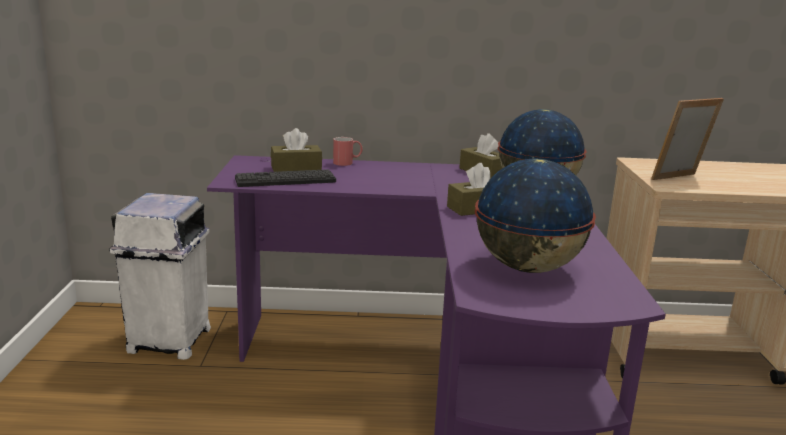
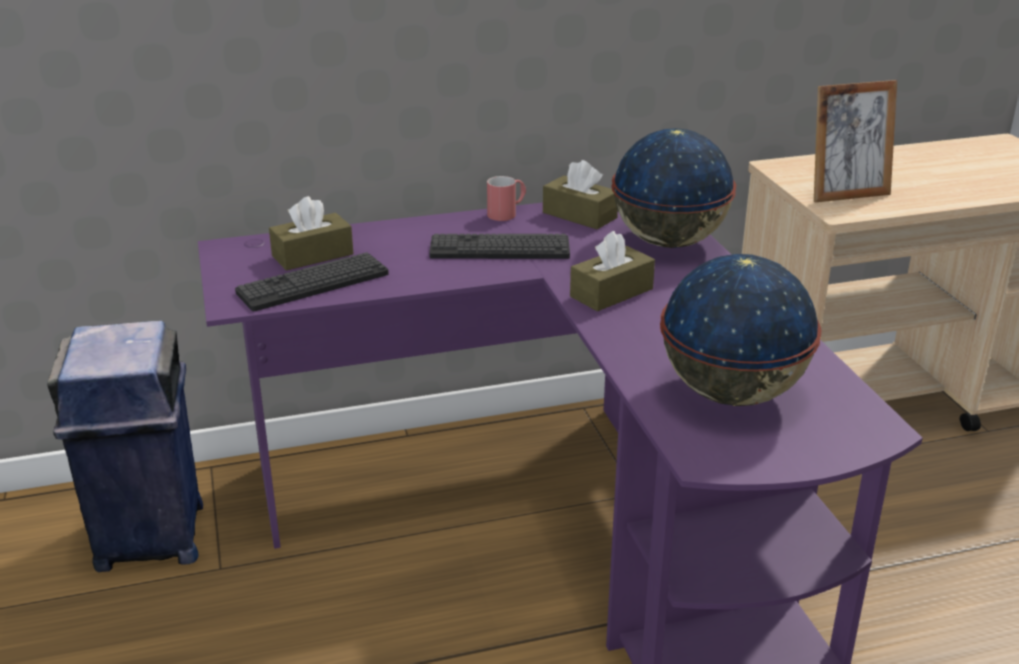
camera: 15 degrees left, 10 degrees up
(168, 341) = (150, 538): white trash can -> blue trash can
(347, 163) = (379, 228): red mug -> red mug (507, 213)
(417, 180) = (499, 249): none -> keyboard
(679, 179) = (846, 194): picture frame -> picture frame turned 150 degrees counterclockwise

